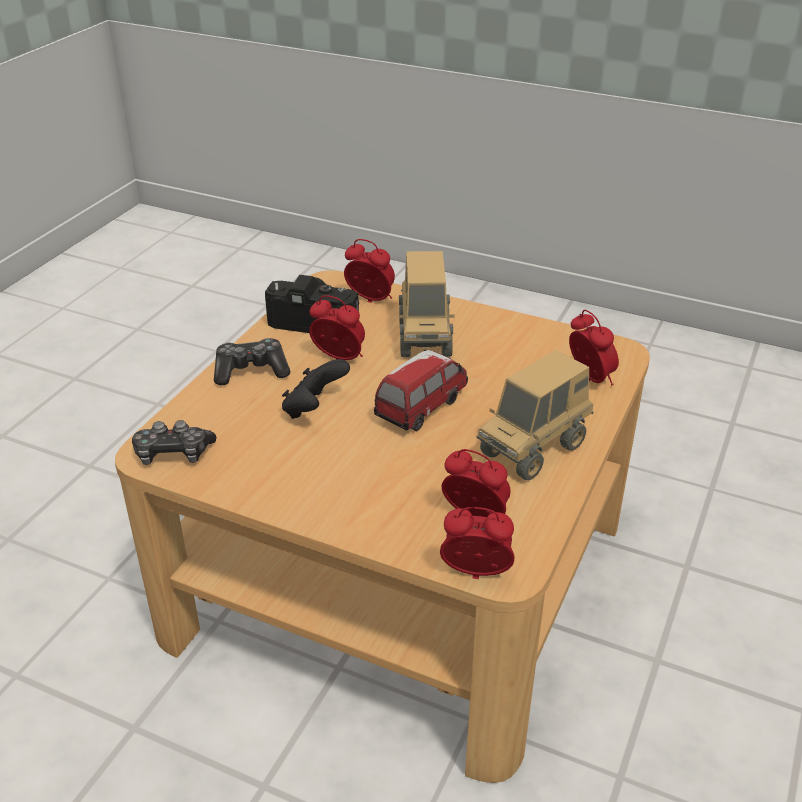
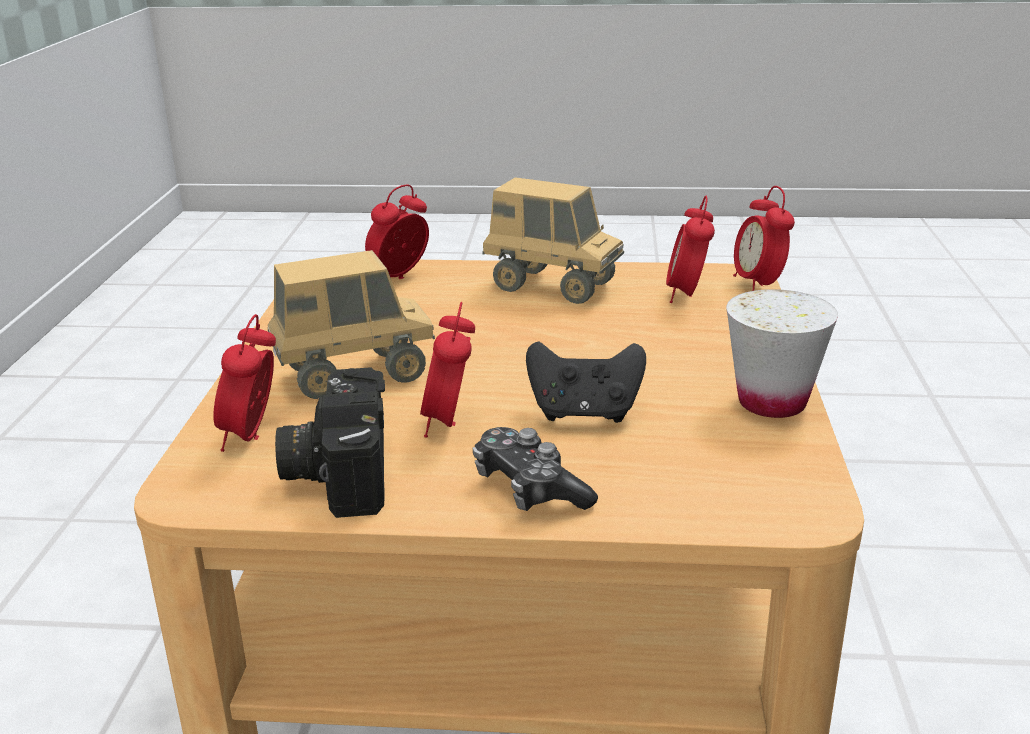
camera: 110 degrees left, 10 degrees down
(173, 454) = (783, 490): game controller -> none
(267, 491) = (772, 402): none -> white cup
(421, 407) = (522, 349): toy car -> none

